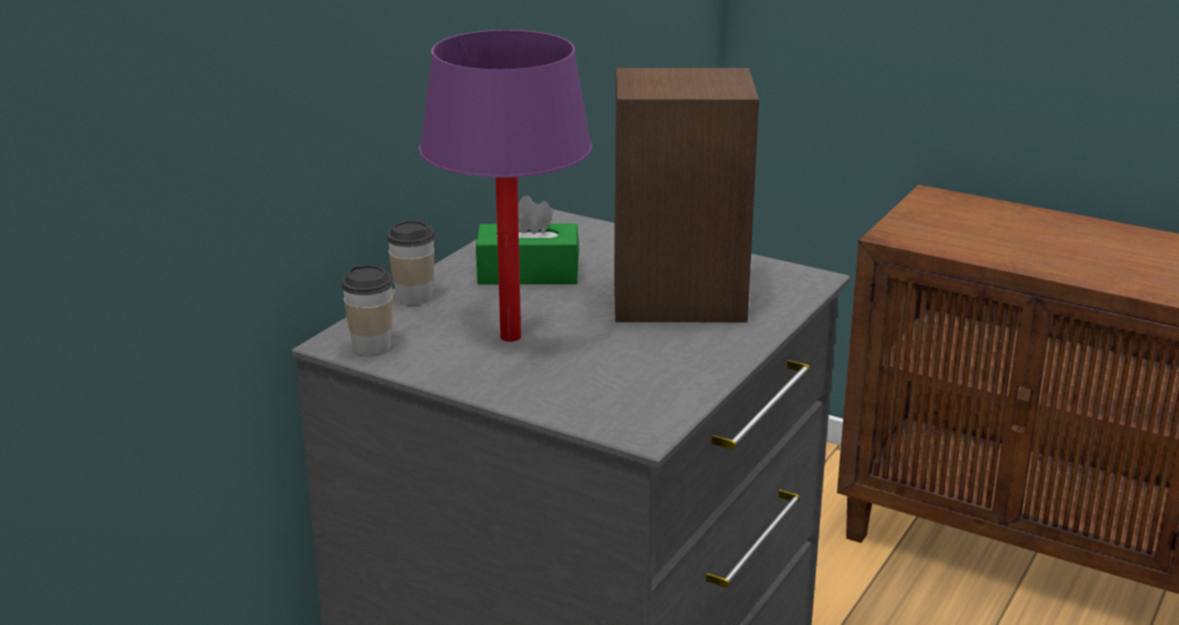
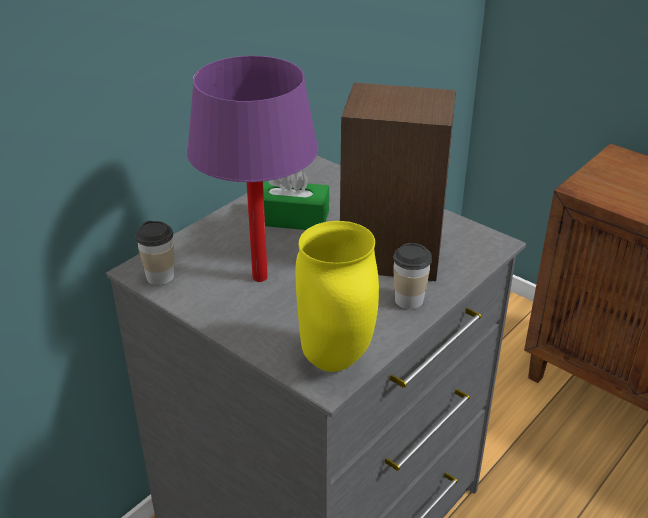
camera: 10 degrees right, 10 degrees up
(414, 297) = (205, 232): cup -> cup (409, 300)
(643, 410) = (333, 360): none -> yellow vase

